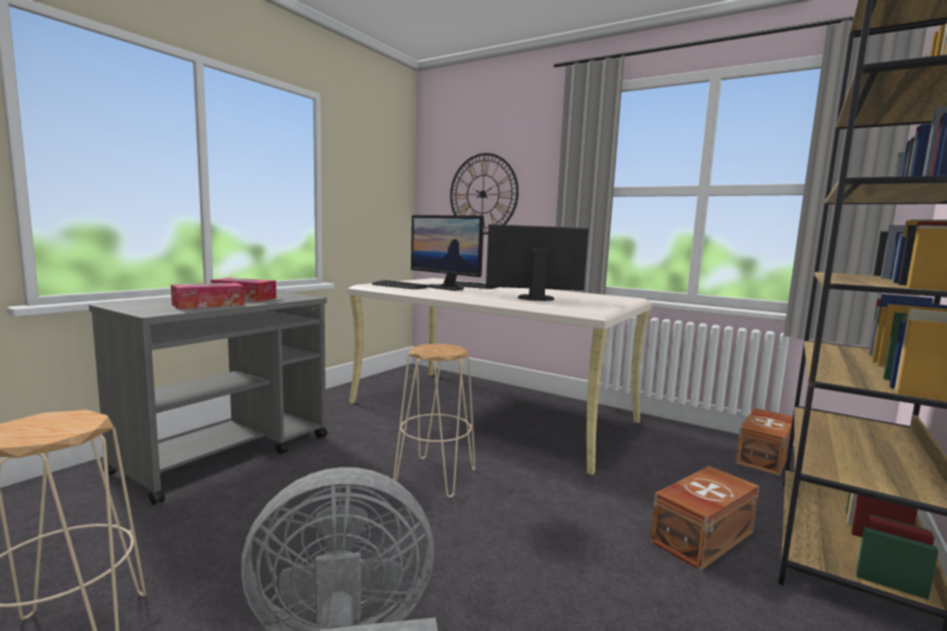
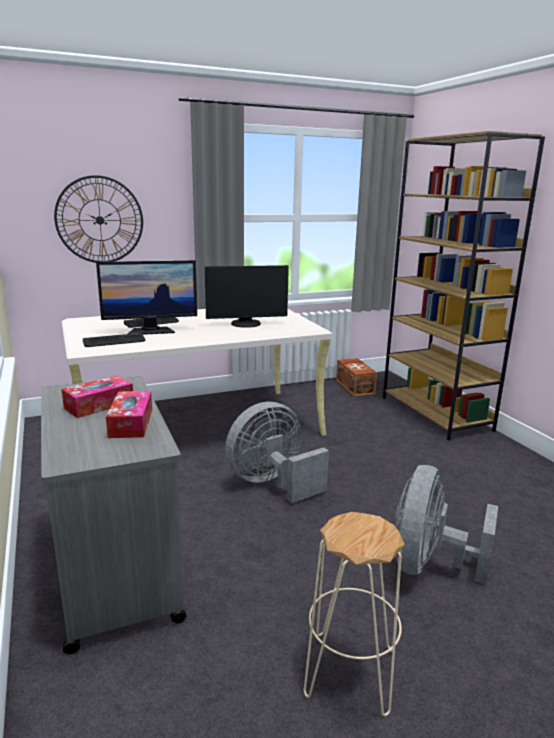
camera: 55 degrees left, 10 degrees up
(434, 476) = (272, 483): beige stool -> grey fan
(535, 298) = (246, 324): monitor -> monitor turned 135 degrees counterclockwise
(700, 536) = (406, 438): brown storage box -> none

